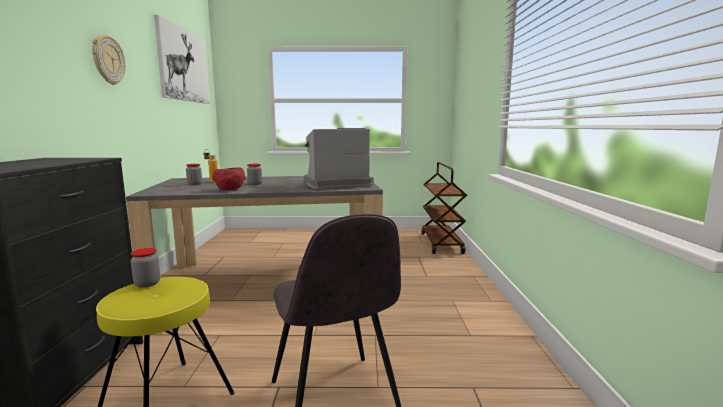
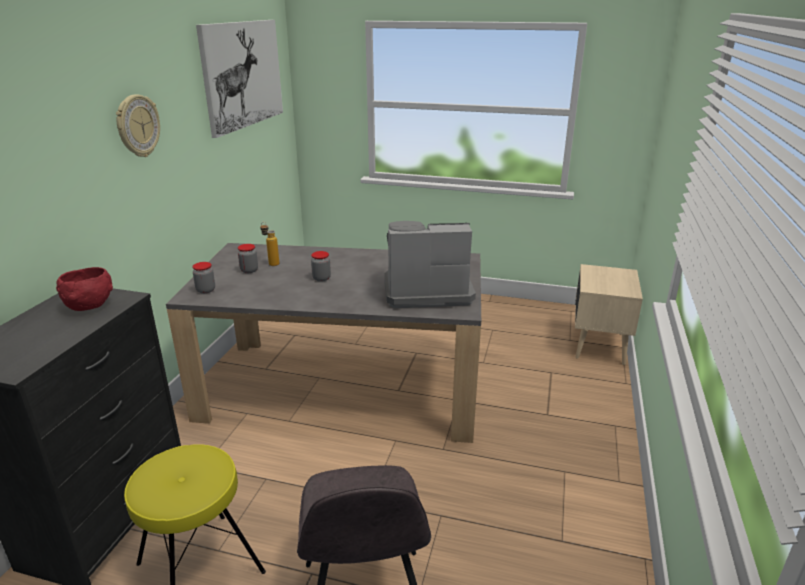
camera: 15 degrees right, 15 degrees up
(147, 284) = (175, 458): jar -> jar (206, 290)
(230, 190) = (286, 296): red bowl -> red bowl (90, 306)
(441, 243) = (597, 346): brown cart -> beige nightstand

